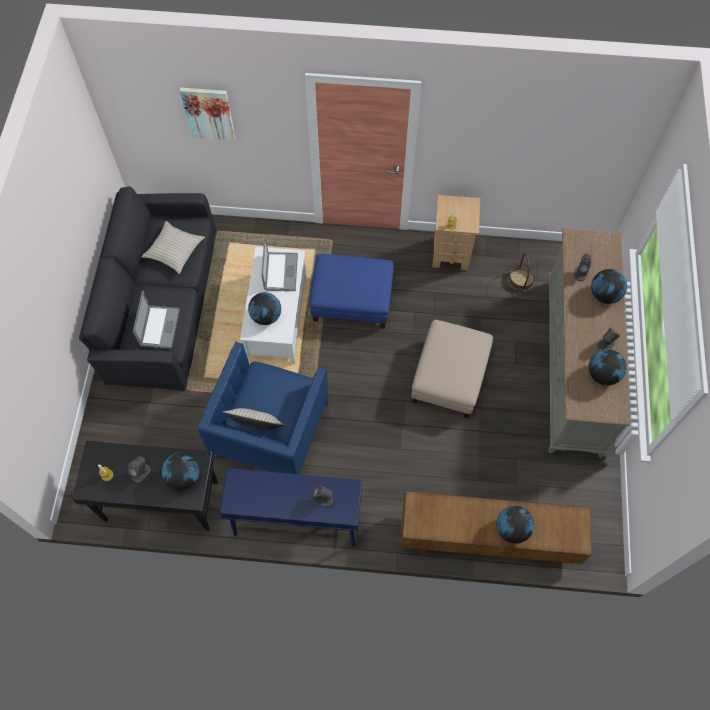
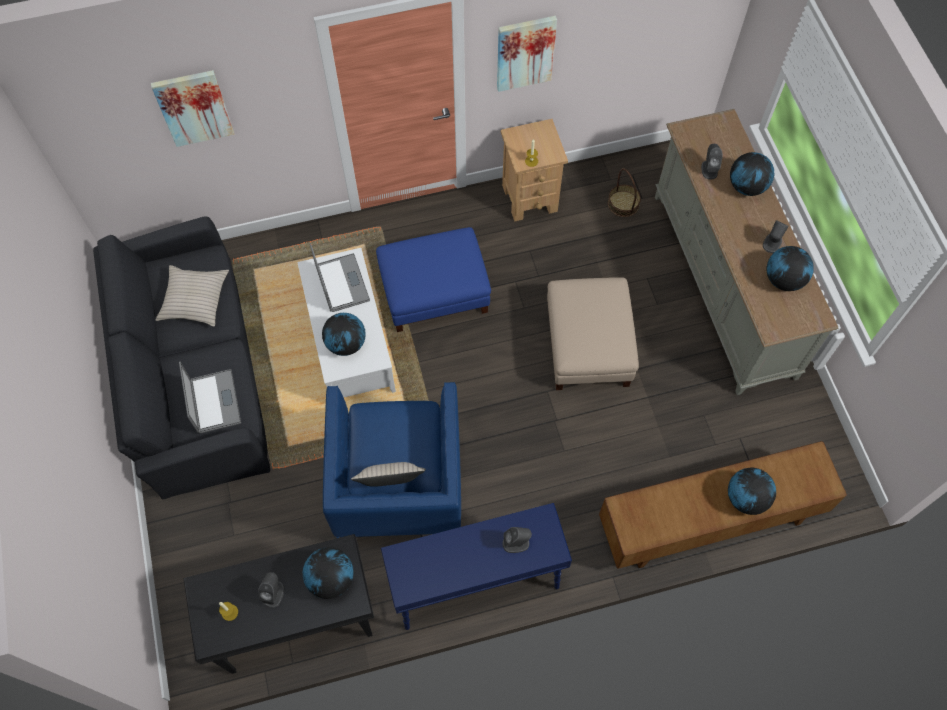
camera: 20 degrees left, 0 degrees up
(465, 142) = (525, 53): none -> picture

